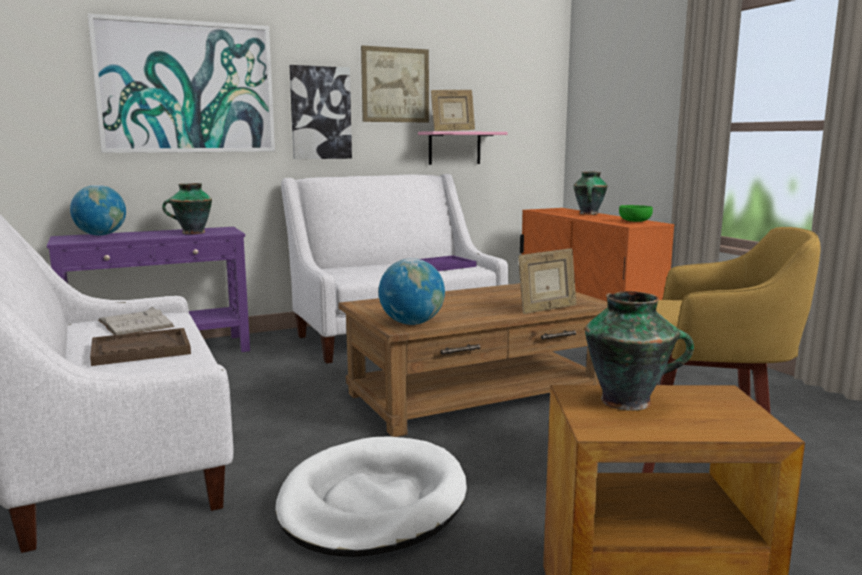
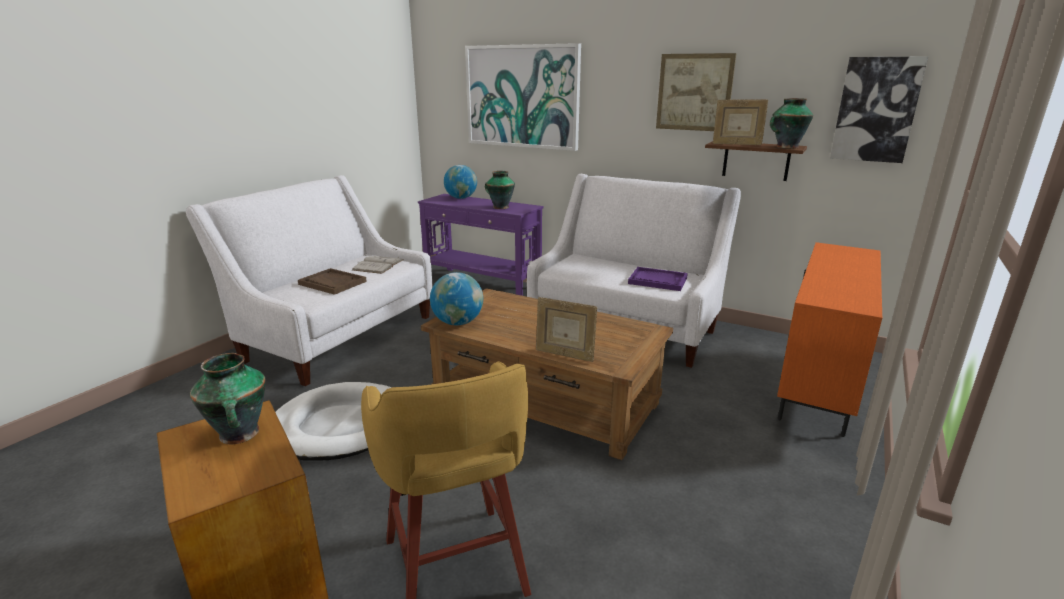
camera: 55 degrees right, 10 degrees up
(320, 113) = (619, 119): picture -> picture (876, 110)
(454, 148) = (756, 160): pink shelf -> brown shelf
(589, 214) = (857, 269): vase -> vase (786, 147)
(635, 221) = (849, 297): green bowl -> none

